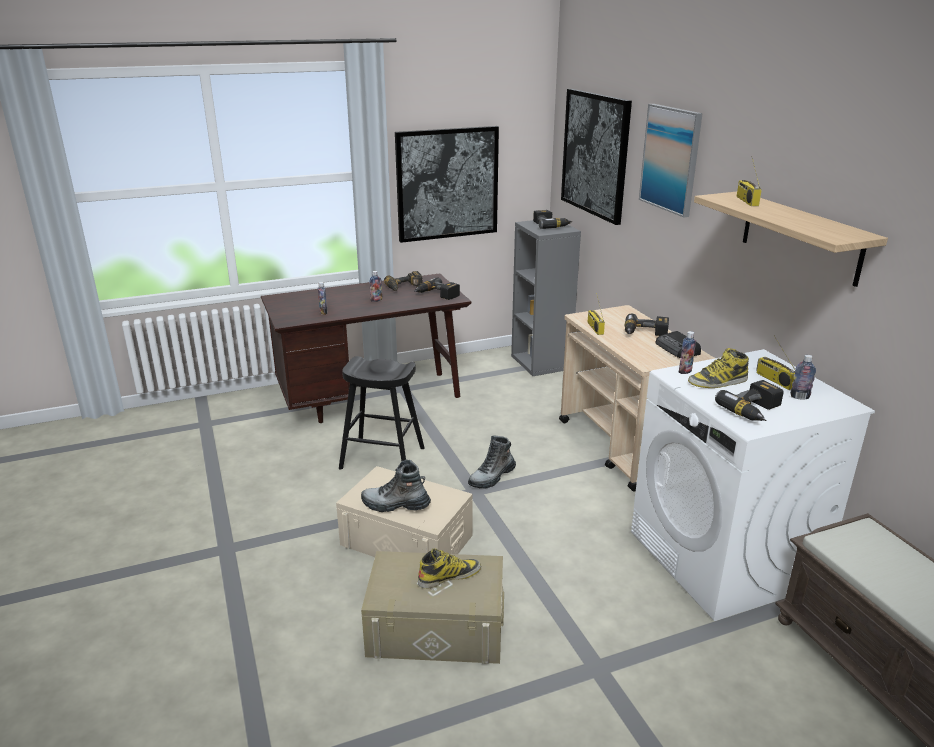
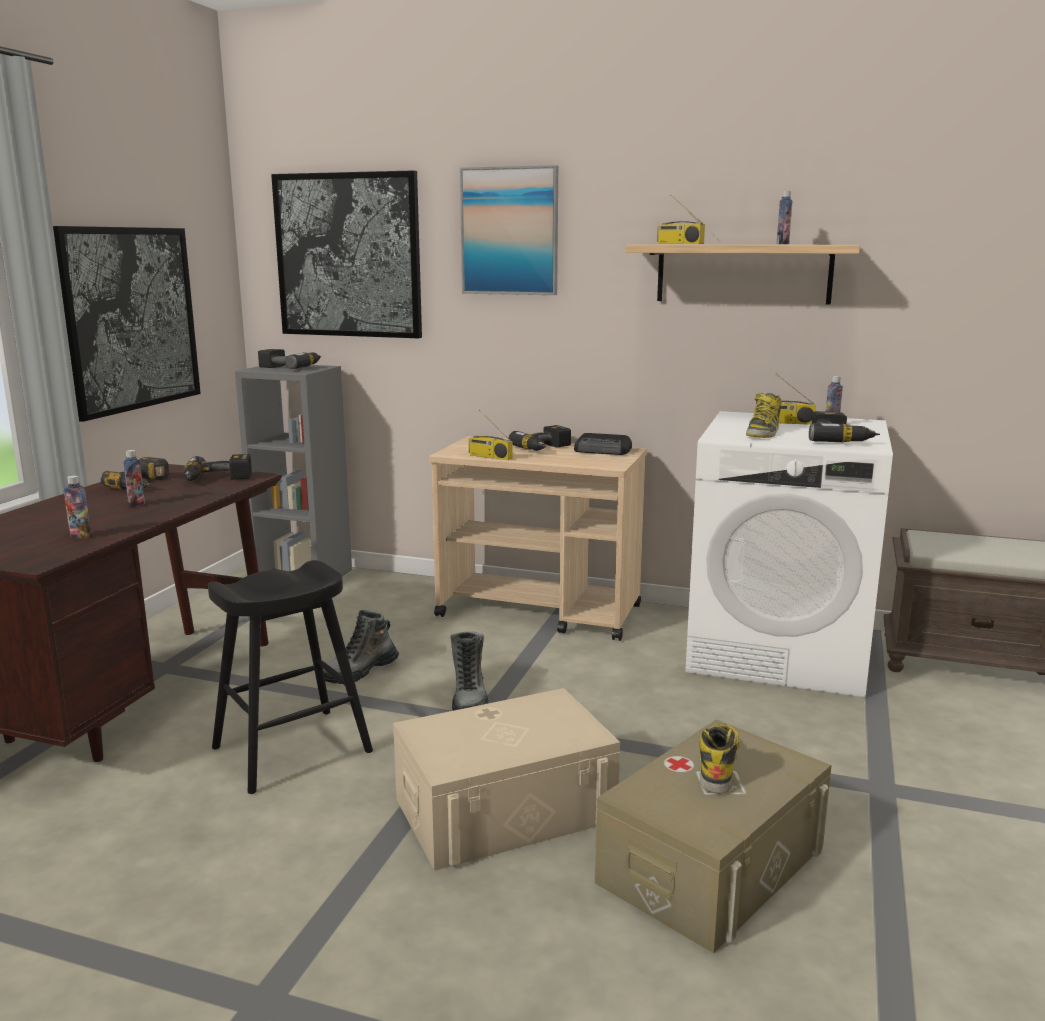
camera: 50 degrees left, 10 degrees down
(395, 505) = (512, 743): boot -> boot (359, 671)
(685, 371) = (721, 434): bottle -> bottle (782, 244)

